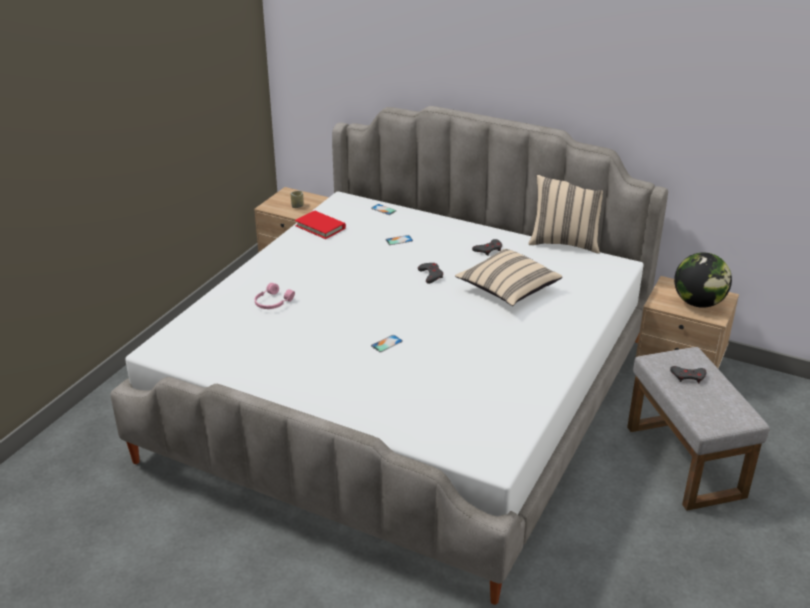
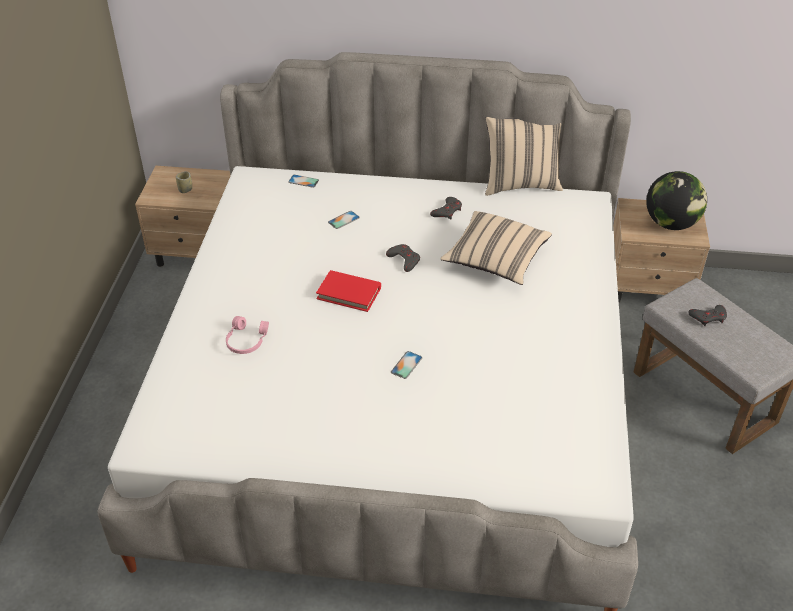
camera: 20 degrees left, 10 degrees up
(320, 227) = (244, 221): red book -> red book (349, 293)

